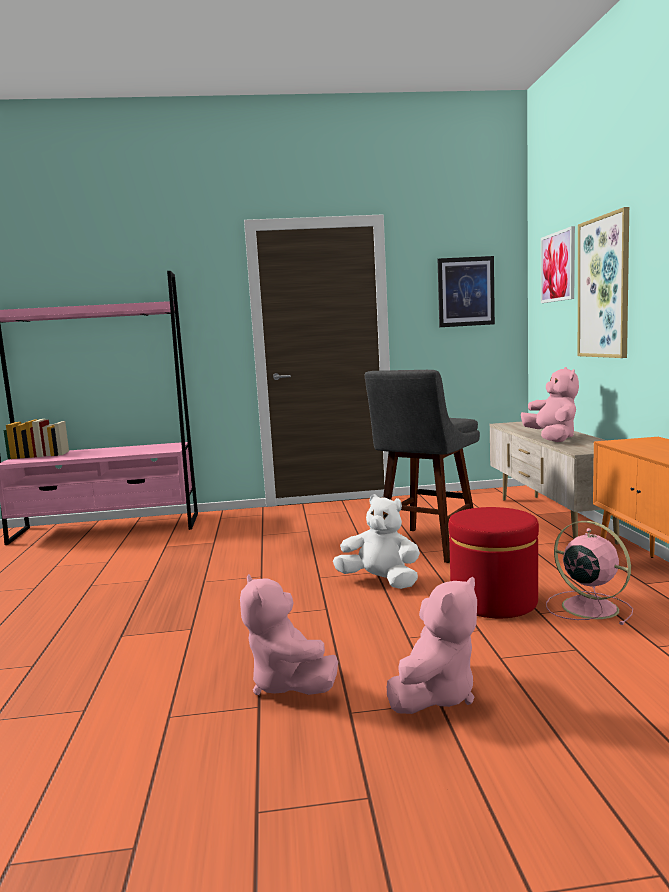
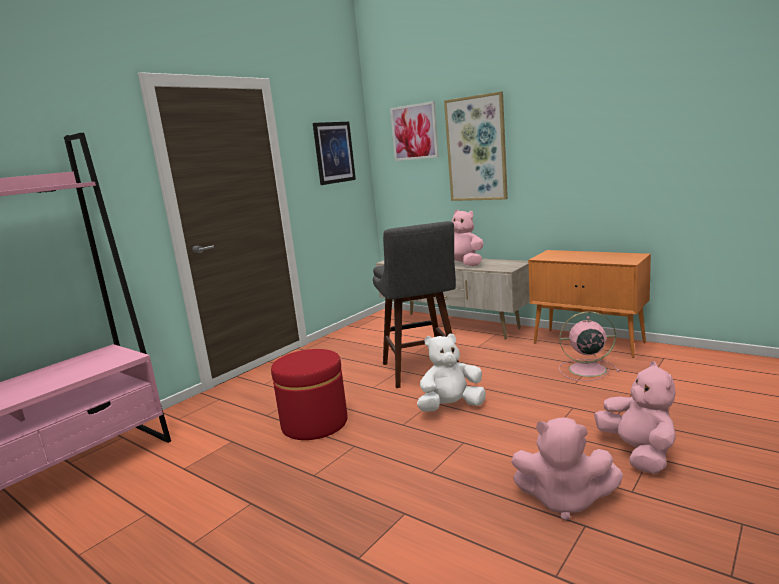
camera: 45 degrees left, 5 degrees up
(493, 601) = (540, 387): red ottoman -> red ottoman (314, 423)

